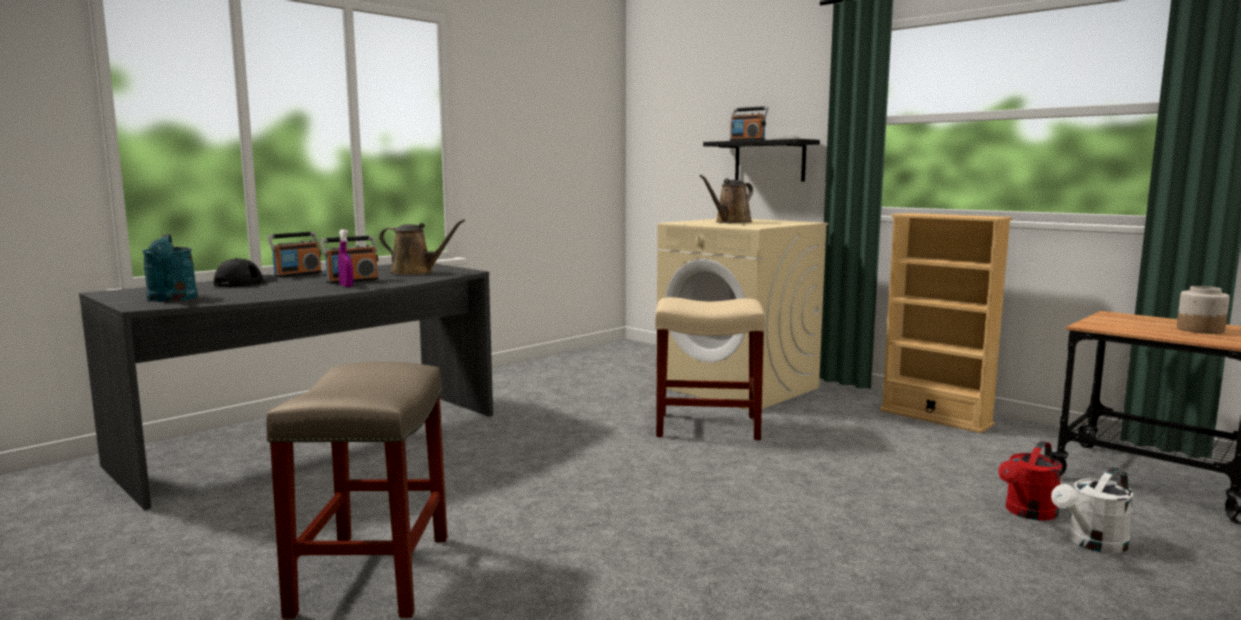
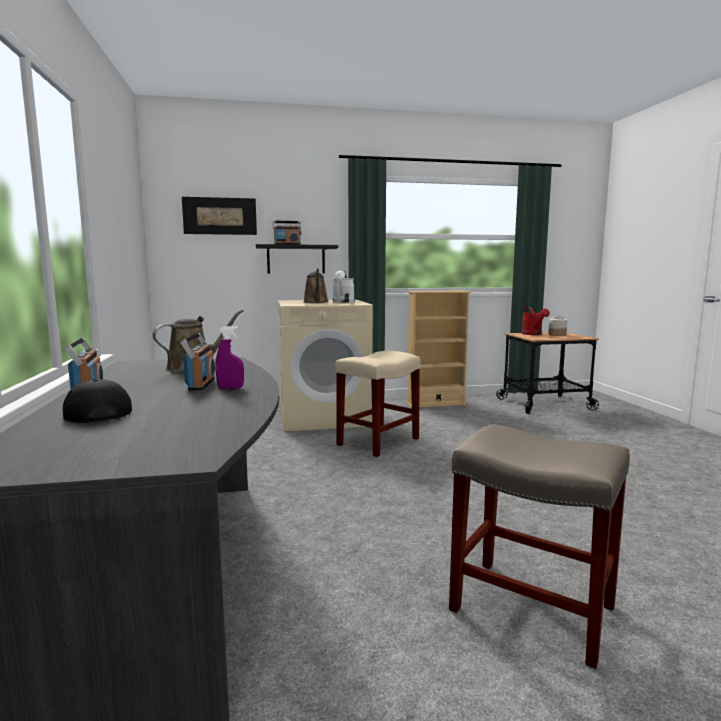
camera: 55 degrees left, 0 degrees up
(172, 299) = (158, 444): turquoise watering can -> none
(690, 107) = (220, 216): none -> picture
(1027, 513) = (562, 428): red watering can -> red watering can (533, 334)
(1092, 544) = (598, 431): white watering can -> white watering can (343, 302)

